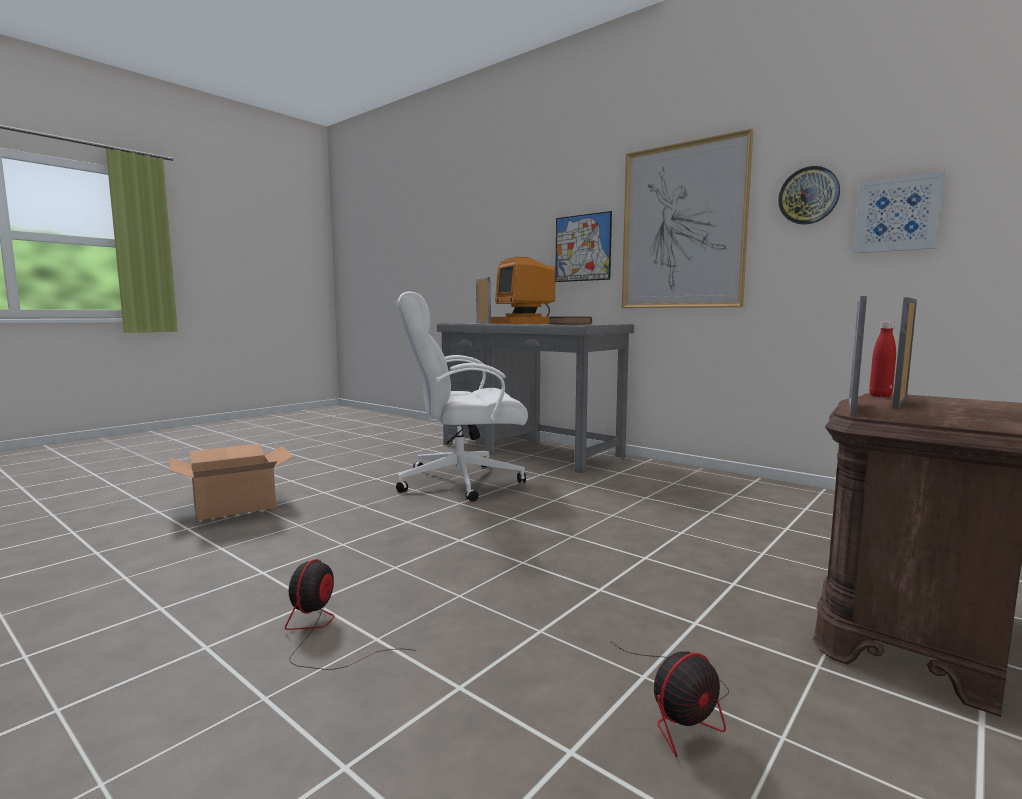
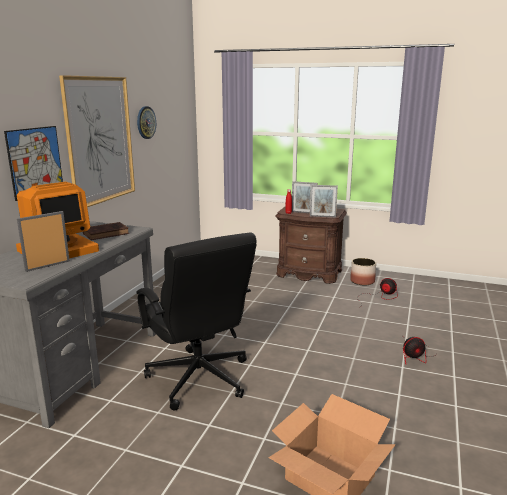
camera: 110 degrees left, 10 degrees up
(461, 481) = (199, 377): white office chair -> black office chair
(865, 731) = (362, 281): none -> planter
(897, 214) = (168, 134): picture -> none

